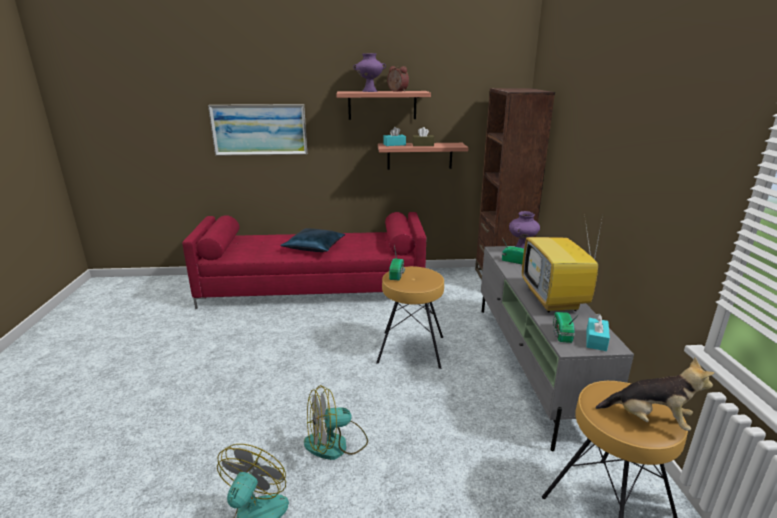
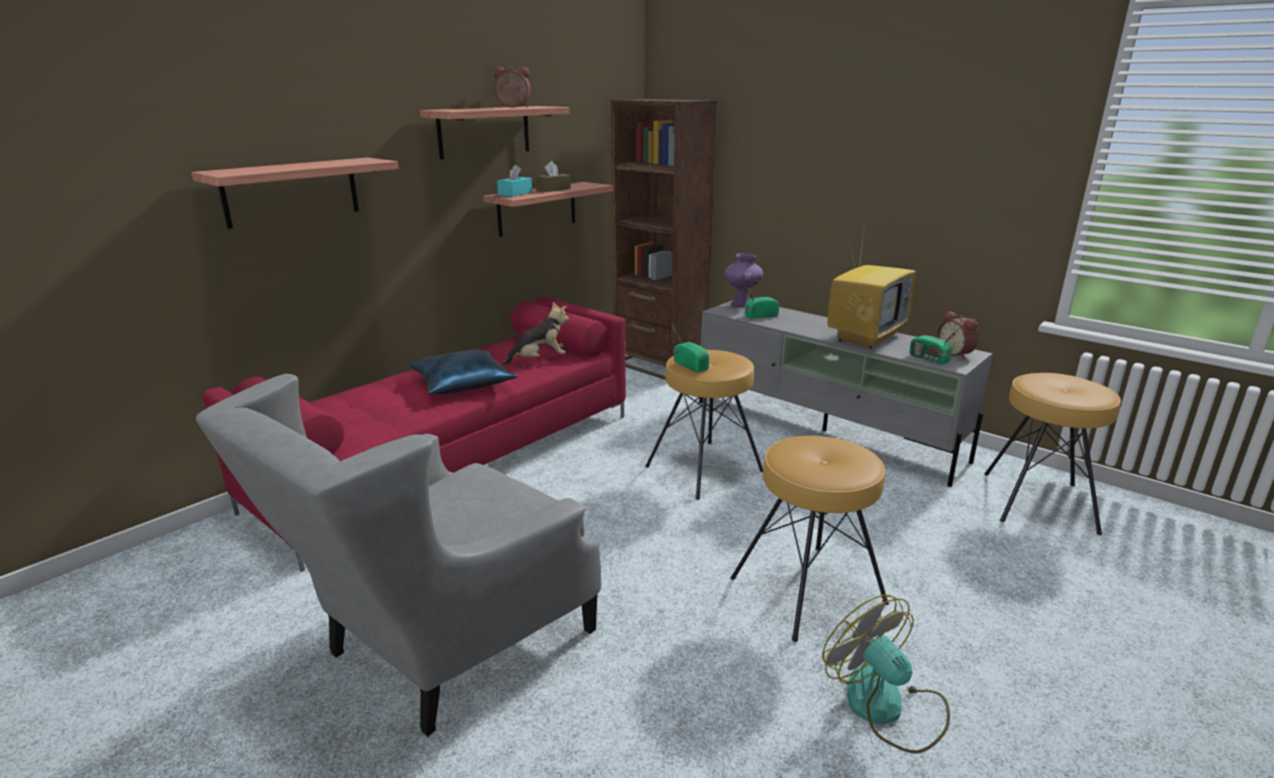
camera: 45 degrees left, 0 degrees up
(177, 363) = (440, 649): none -> grey armchair
(259, 129) = (292, 192): picture -> shelf
(336, 443) = (808, 591): fan -> brown stool
(369, 91) = (479, 108): purple vase -> none
(554, 300) = (866, 336): television -> television turned 90 degrees counterclockwise
(596, 340) = (956, 353): turquoise tissue box -> alarm clock
(649, 419) = (1086, 388): plush toy -> plush toy (539, 360)

